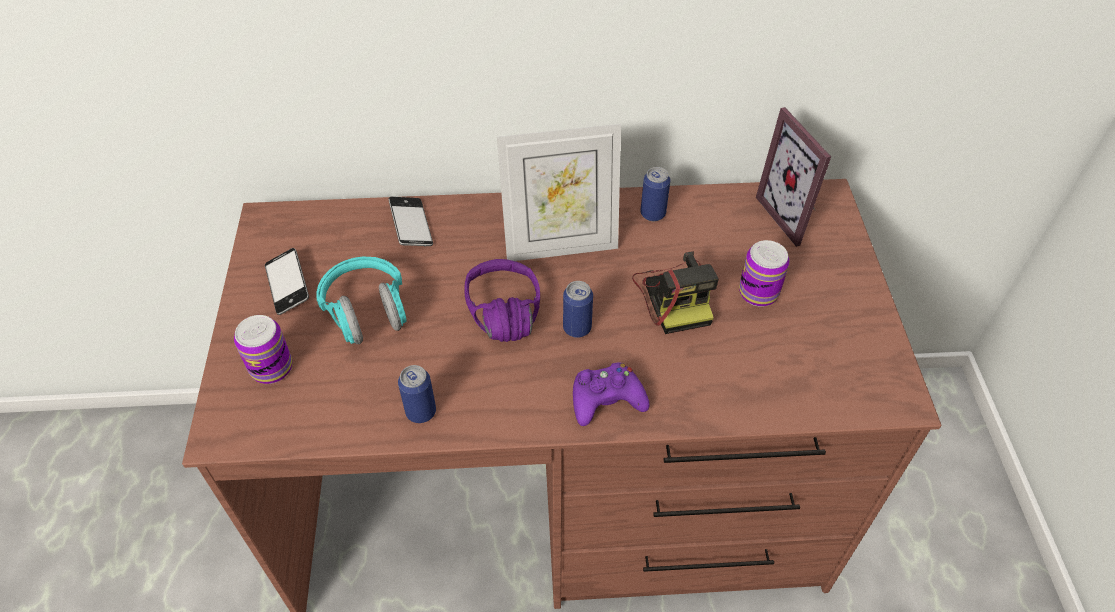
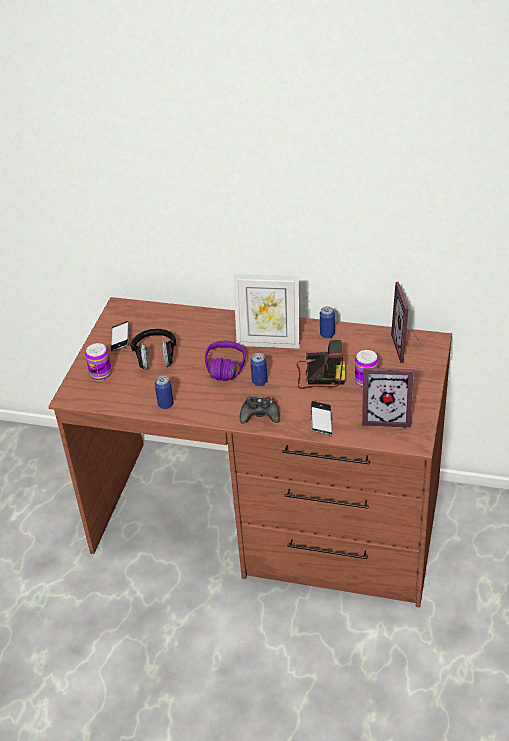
camera: 20 degrees right, 10 degrees down
(367, 312) = (155, 357): turquoise headphones -> black headphones
(411, 226) = (193, 320): phone -> phone (321, 421)
(606, 399) = (260, 415): purple game controller -> black game controller
(675, 296) = (319, 375): camera -> camera turned 90 degrees counterclockwise
(826, 357) = (386, 417): none -> picture frame

